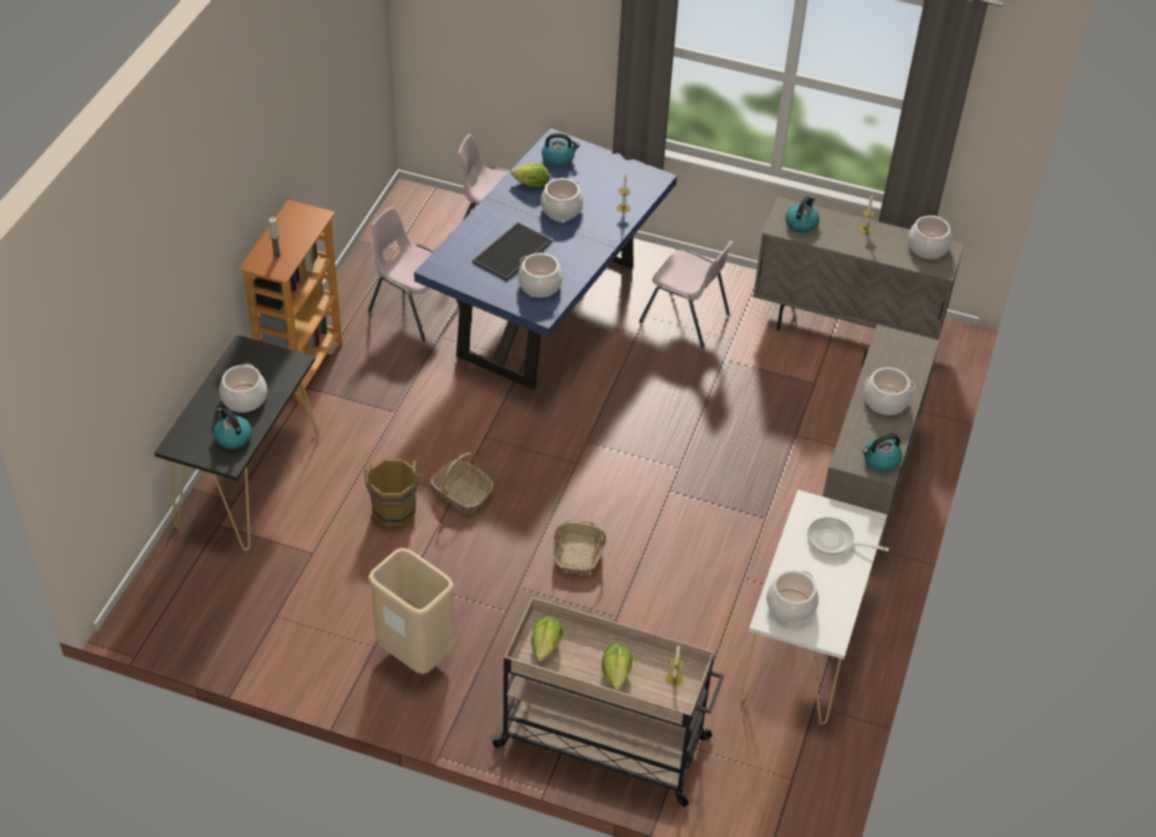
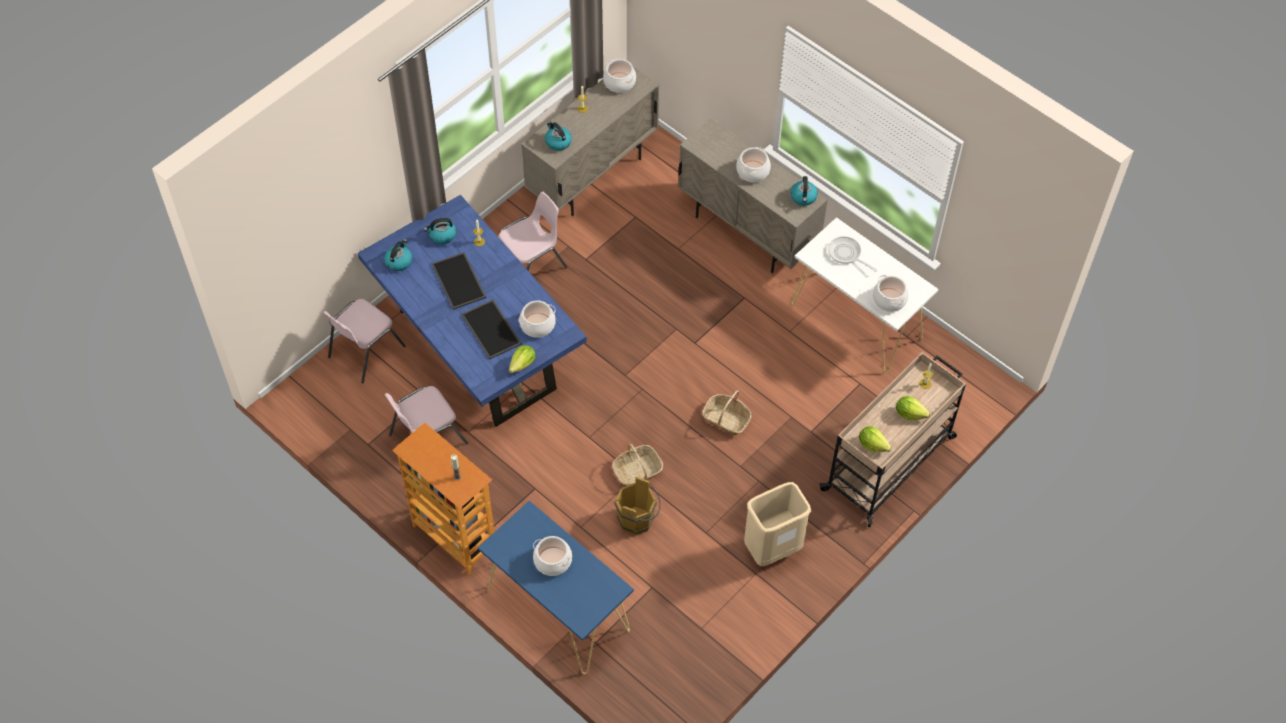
camera: 65 degrees left, 10 degrees up
(232, 437) = (591, 580): kettle -> kettle (442, 235)
(248, 479) = (557, 609): black console table -> blue console table
(532, 184) = (420, 289): lettuce -> lettuce (523, 364)
(561, 209) = (460, 281): cooking pot -> tray
(834, 541) = (846, 254): frying pan -> frying pan turned 90 degrees clockwise

